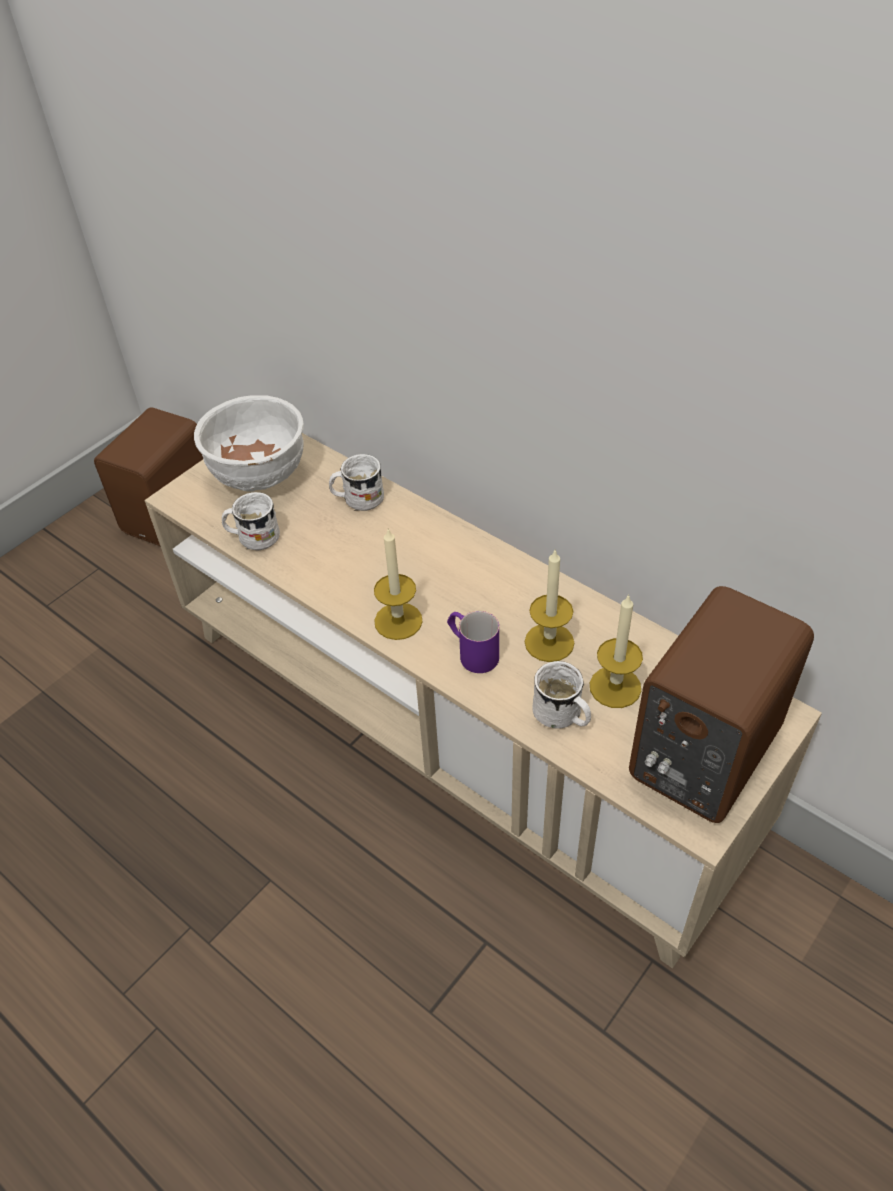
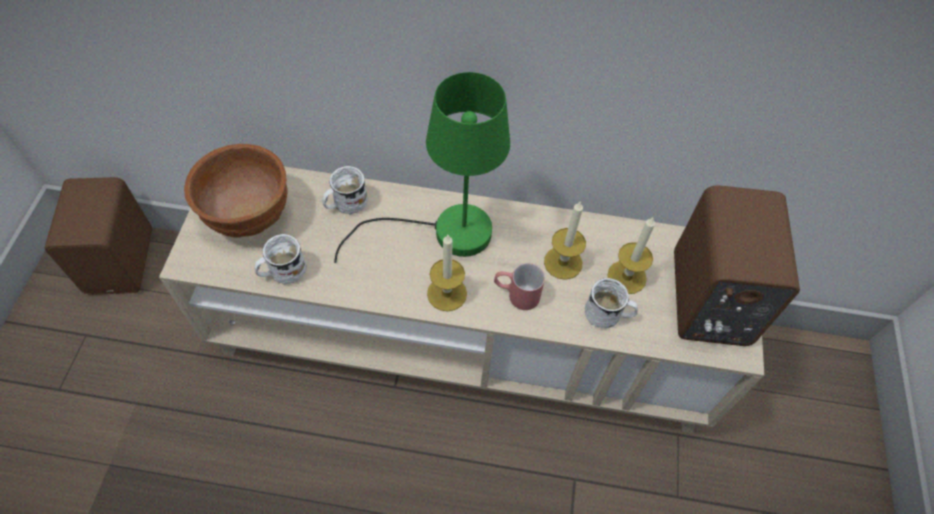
camera: 35 degrees left, 10 degrees up
(260, 476) = (249, 214): white bowl -> brown bowl
(439, 563) = (445, 233): none -> green table lamp
(472, 652) = (516, 294): purple mug -> red mug

